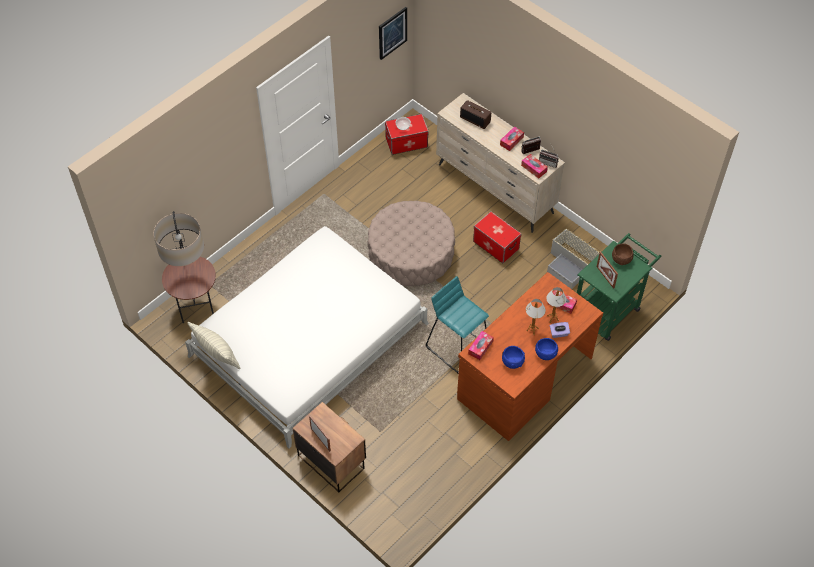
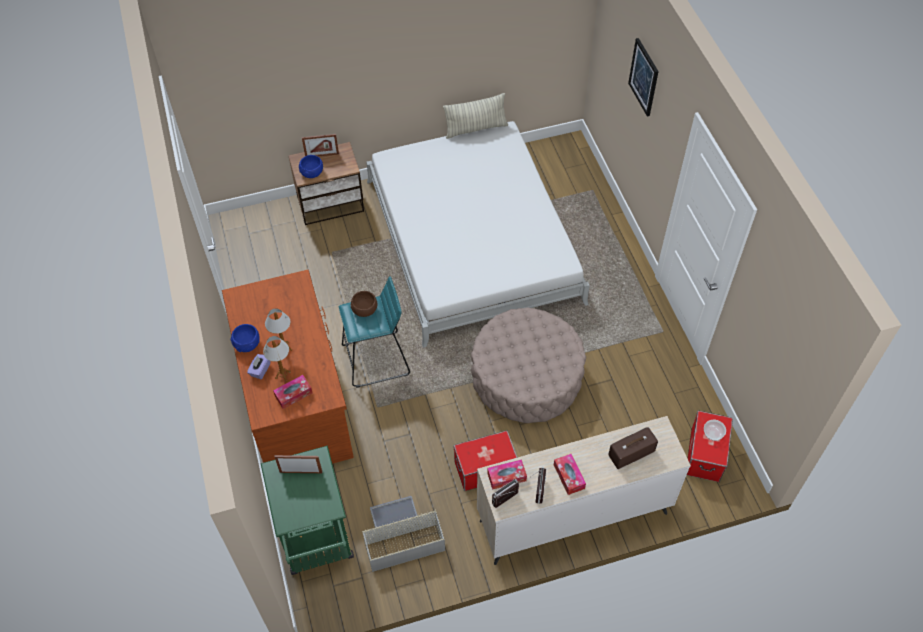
camera: 120 degrees right, 0 degrees up
(196, 307) = (570, 172): floor lamp -> none
(392, 33) = (794, 360): picture -> picture (644, 77)
(480, 347) = (299, 291): tissue box -> none
(512, 361) = (262, 310): blue bowl -> blue bowl (312, 173)
(621, 259) = (312, 507): brown bowl -> brown bowl (364, 310)

